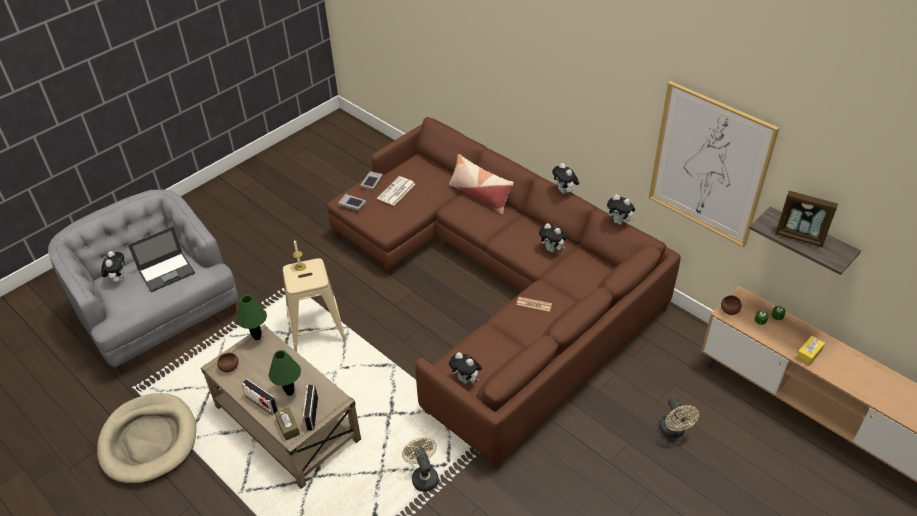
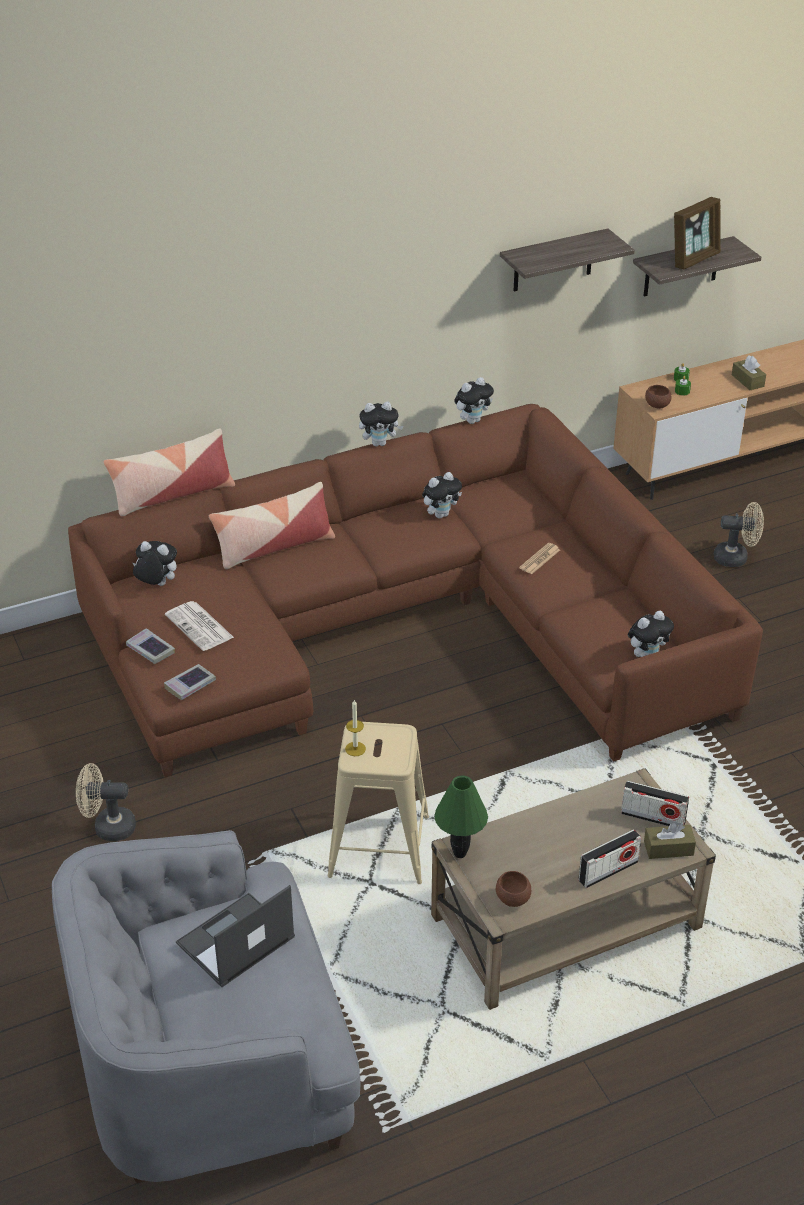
camera: 70 degrees left, 5 degrees down
(118, 279) = (204, 1023): plush toy -> plush toy (156, 585)
(149, 440) = (526, 1118): beige dog bed -> none
(167, 271) = (234, 941): laptop -> laptop turned 120 degrees counterclockwise
(290, 392) = (599, 834): green table lamp -> none
(423, 476) = (724, 791): beige fan -> beige fan (108, 827)
(465, 135) = (172, 494): none -> pillow
(709, 165) = (553, 261): picture -> shelf
(808, 354) = (747, 380): yellow tissue box -> brown tissue box

